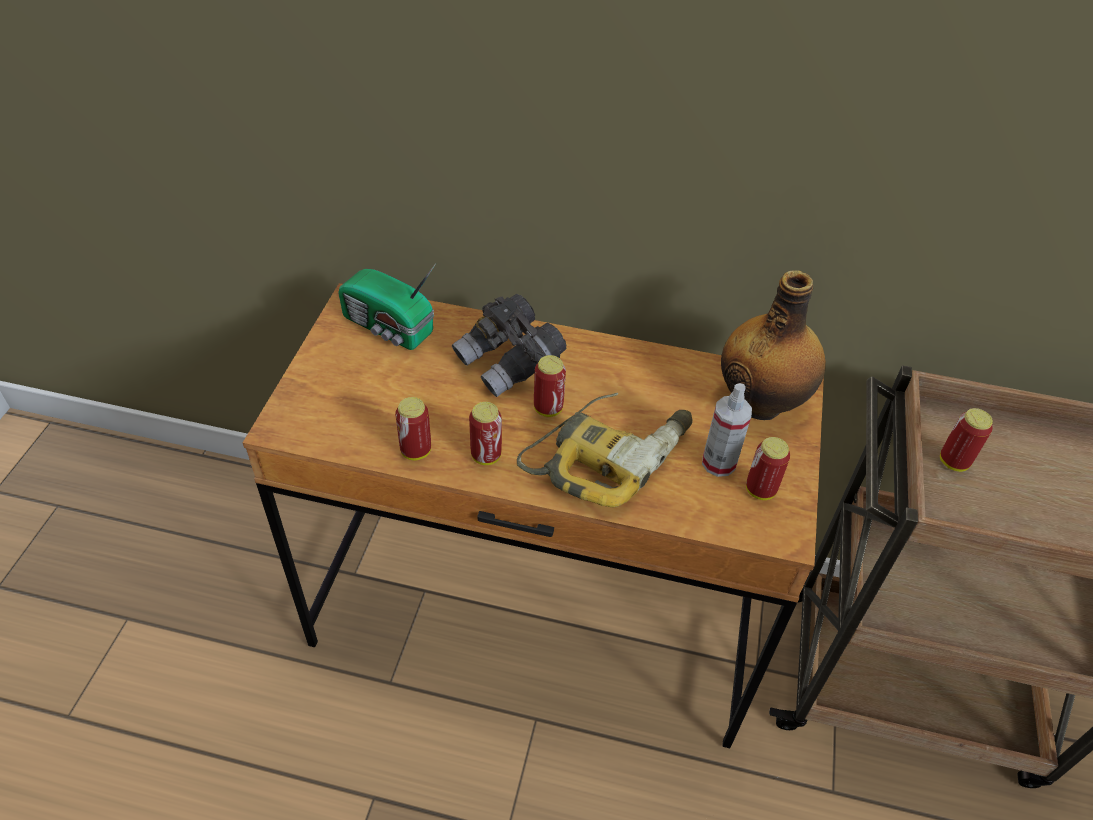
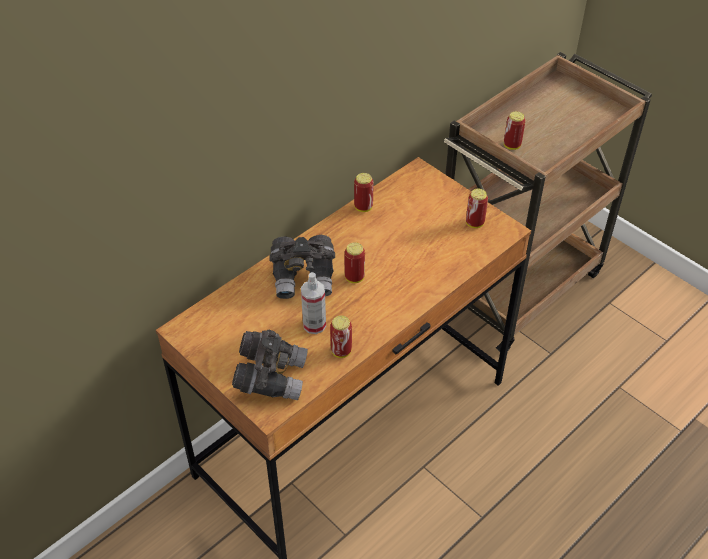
camera: 55 degrees left, 0 degrees up
(332, 405) = (271, 376): none -> grey binoculars
(389, 328) = (224, 321): radio -> none
(486, 455) = (369, 321): can -> can (363, 207)
(608, 454) = (407, 268): power drill -> none
(718, 463) = (446, 229): spray bottle -> spray bottle (314, 325)
(761, 402) = (419, 190): bottle -> none

